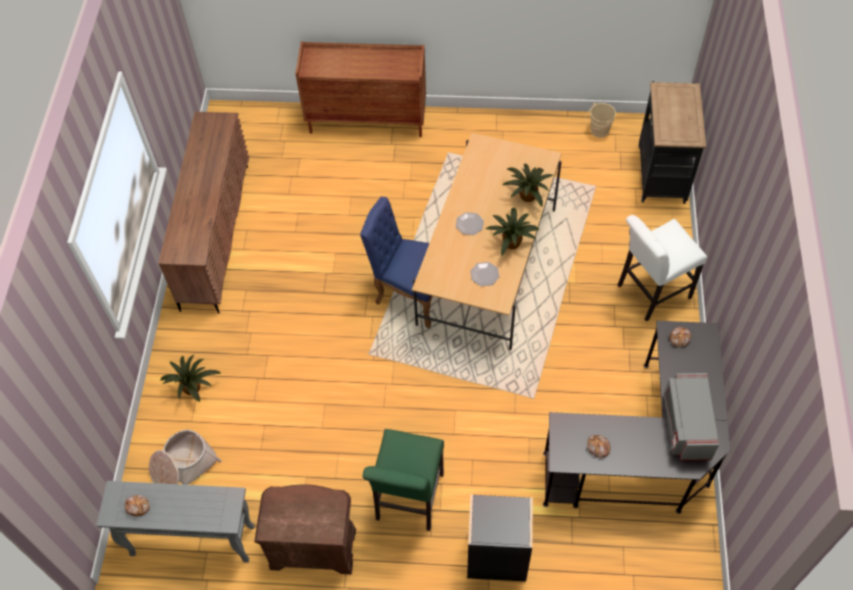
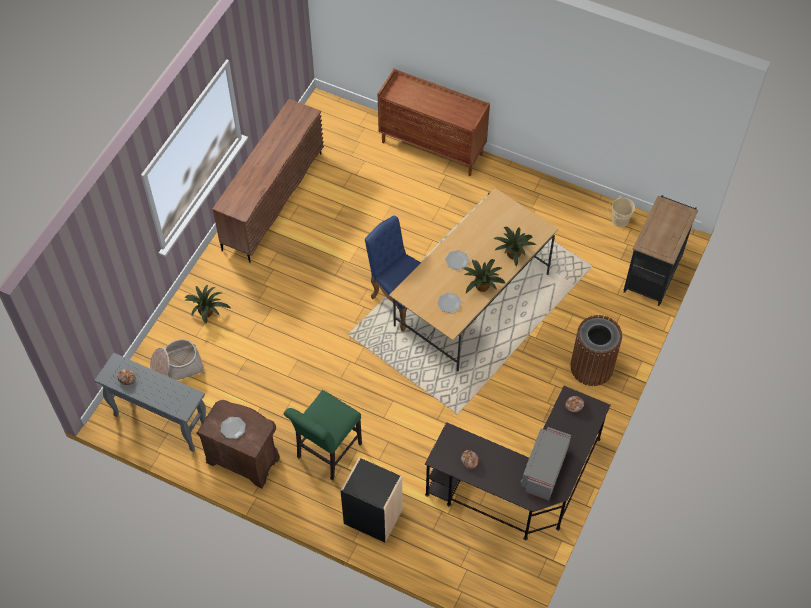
camera: 20 degrees right, 0 degrees up
(298, 518) = (233, 428): none -> plate
(650, 293) = (591, 367): white stool -> brown trash can

